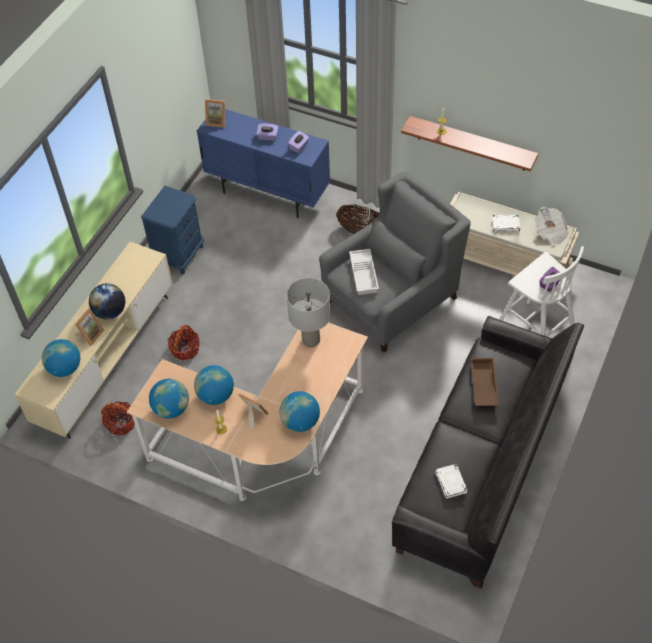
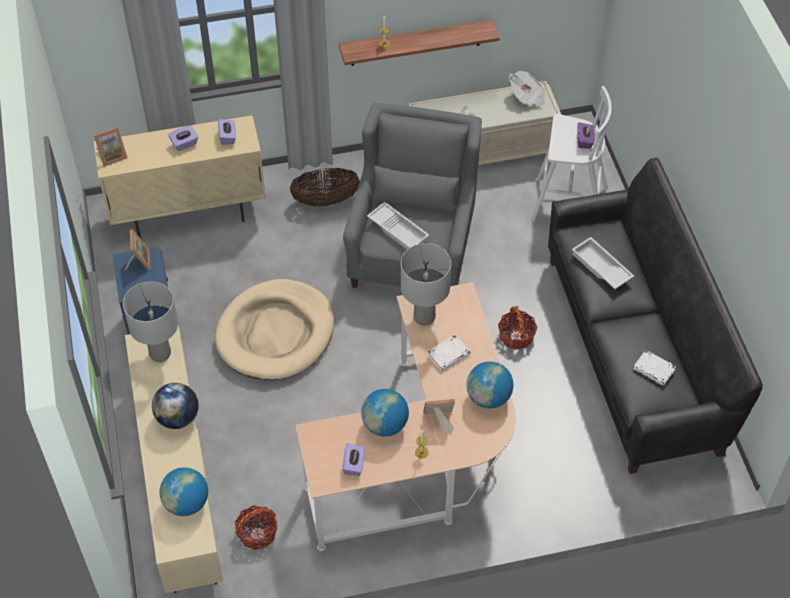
camera: 40 degrees left, 0 degrees up
(90, 334) = (179, 453): picture frame -> picture frame (139, 261)
(138, 266) = (160, 354): none -> grey table lamp
(171, 408) = (354, 465): globe -> purple tissue box
(185, 349) = (253, 419): basket -> basket (516, 336)
(250, 303) = (276, 333): none -> beige dog bed
(268, 194) = (189, 214): blue cabinet -> beige cabinet
(483, 385) = (600, 267): brown tray -> white tray
(506, 225) = (481, 111): white book -> white book (448, 354)

